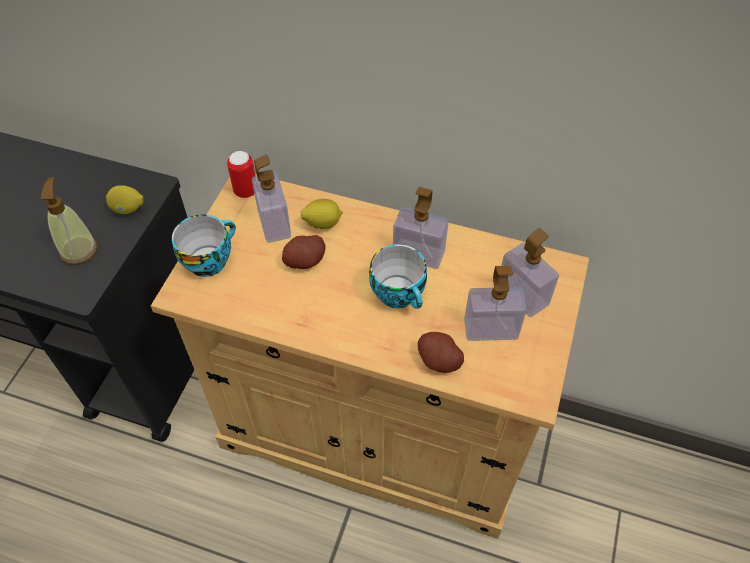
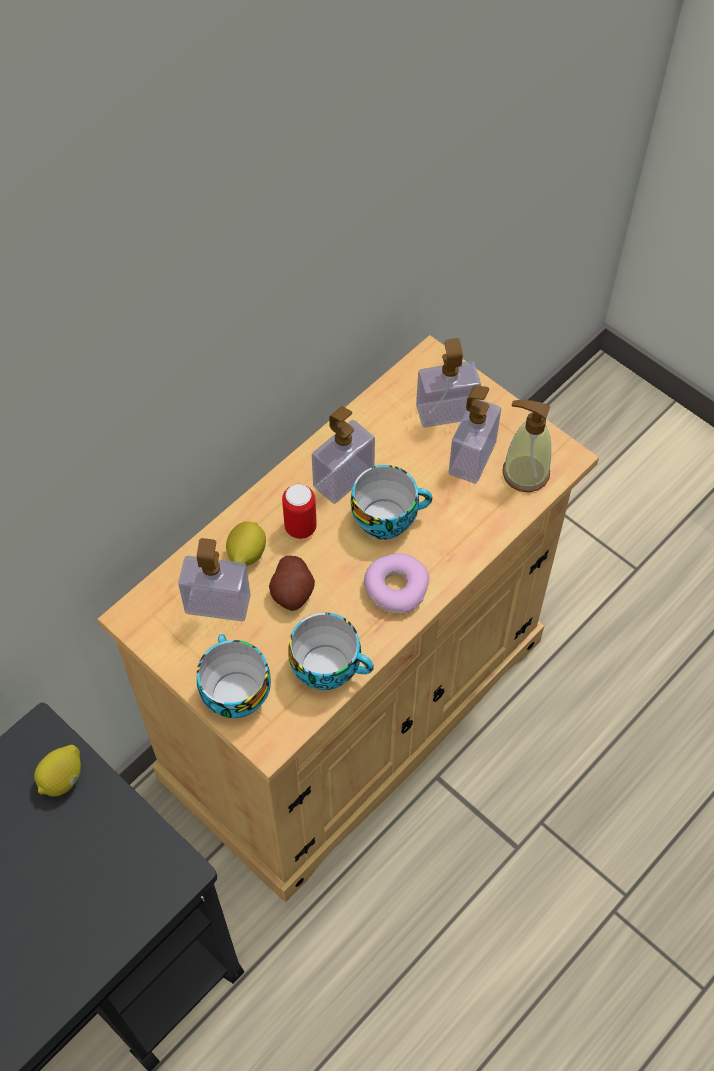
camera: 65 degrees left, 5 degrees up
(79, 250) = (100, 858): soap dispenser -> soap dispenser (525, 473)
(245, 191) = (145, 617): can -> can (300, 527)
(253, 307) = (329, 667): none -> cup
(340, 322) = (395, 588): none -> donut
(439, 360) = (486, 518): potato -> none

